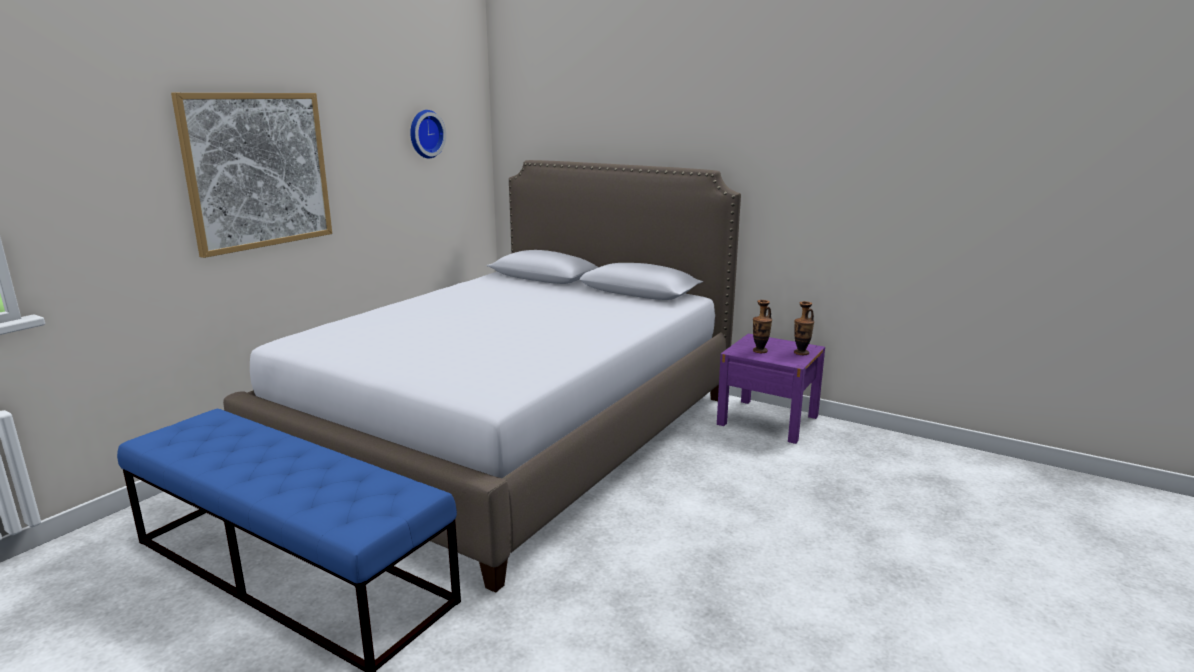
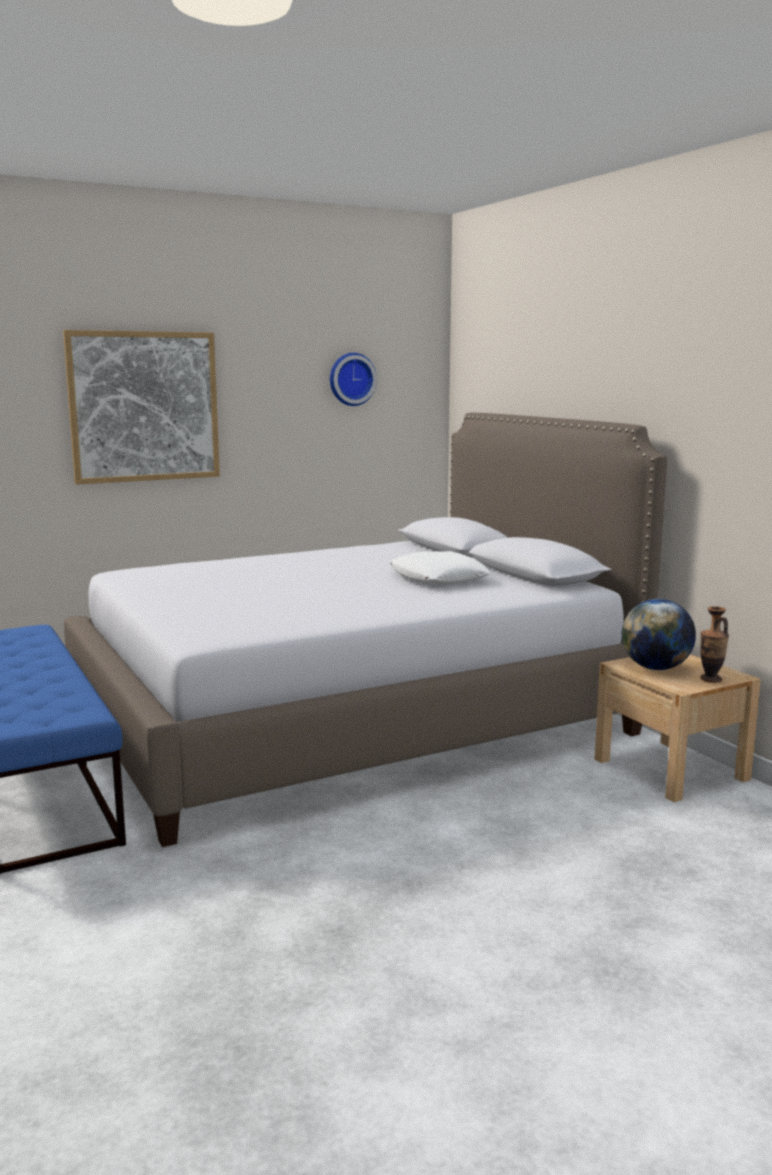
camera: 30 degrees right, 5 degrees down
(579, 305) = (438, 578): none -> white pillow
(760, 351) = (656, 668): vase -> globe
(768, 420) = (670, 769): purple nightstand -> beige nightstand

